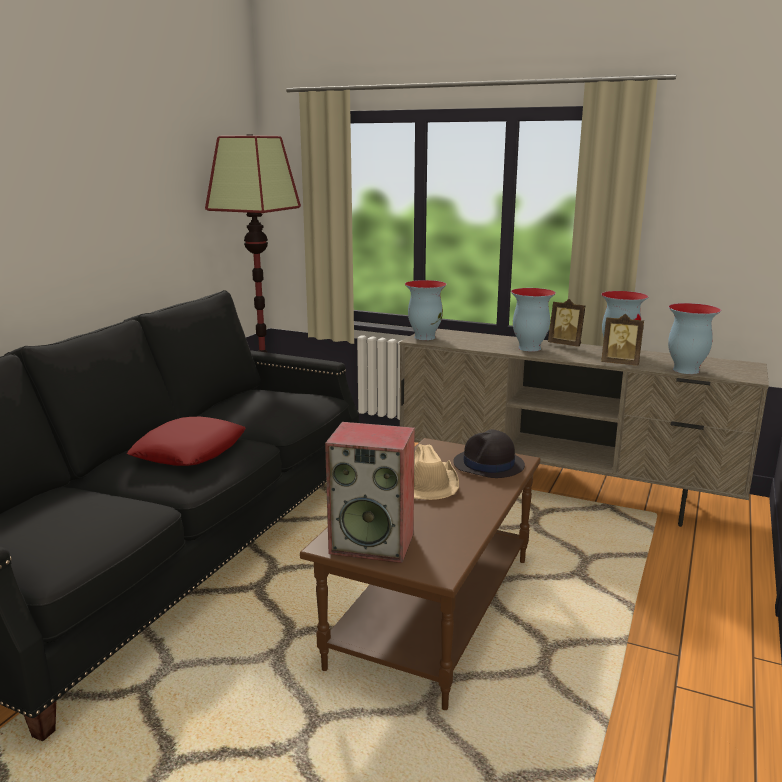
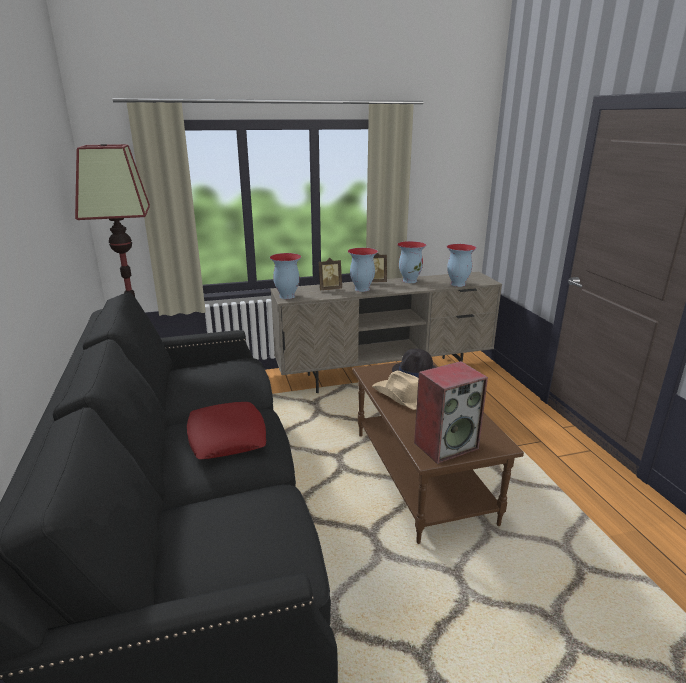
camera: 40 degrees left, 5 degrees up
(620, 363) = (424, 287): picture frame -> picture frame (329, 289)

